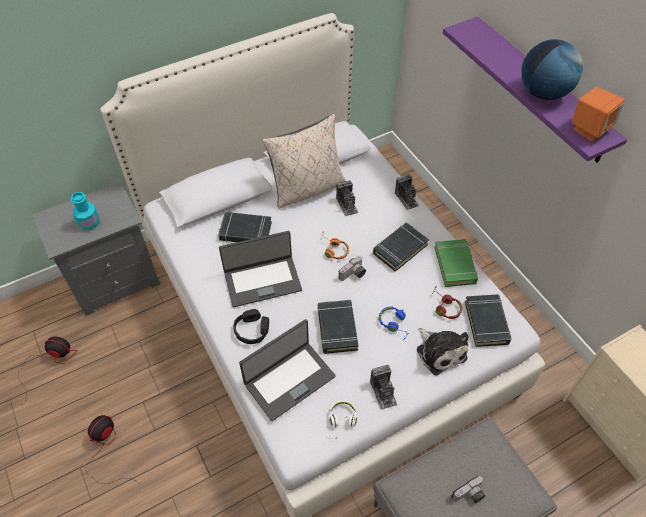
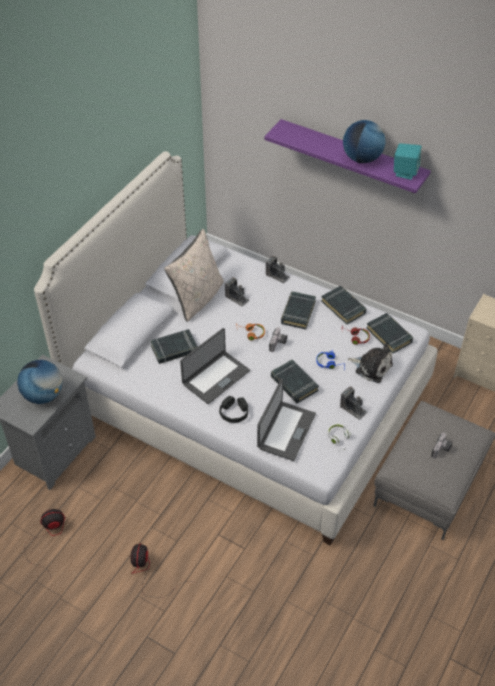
camera: 30 degrees left, 5 degrees down
(89, 222) = (43, 395): turquoise bottle -> globe
(455, 265) = (343, 307): green book -> black book
(589, 129) = (405, 172): orange speaker -> turquoise speaker

